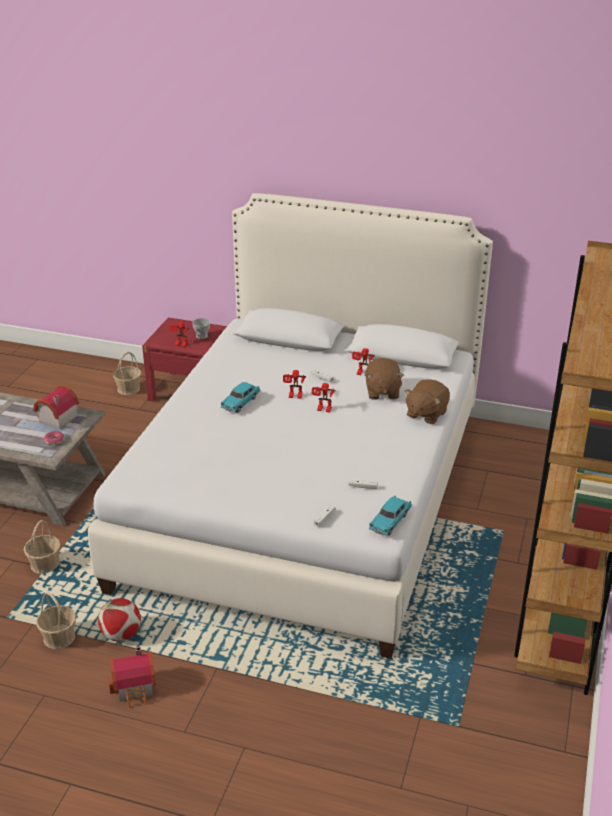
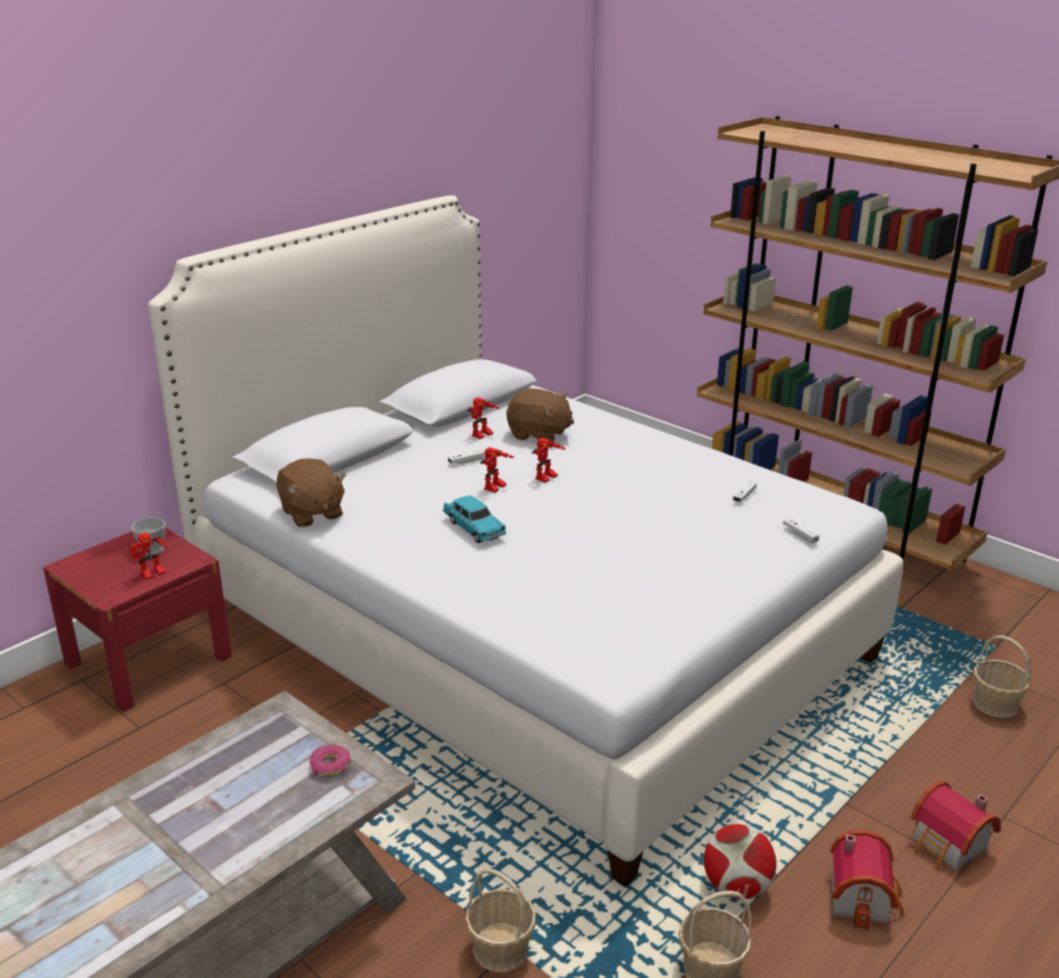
camera: 65 degrees left, 5 degrees down
(55, 419) = (253, 751): toy house -> toy house (949, 847)
(128, 389) = (59, 725): basket -> basket (995, 704)
(390, 521) = (826, 498): turquoise toy car -> none
(426, 414) = (612, 424): brown plush toy -> brown plush toy (311, 513)

